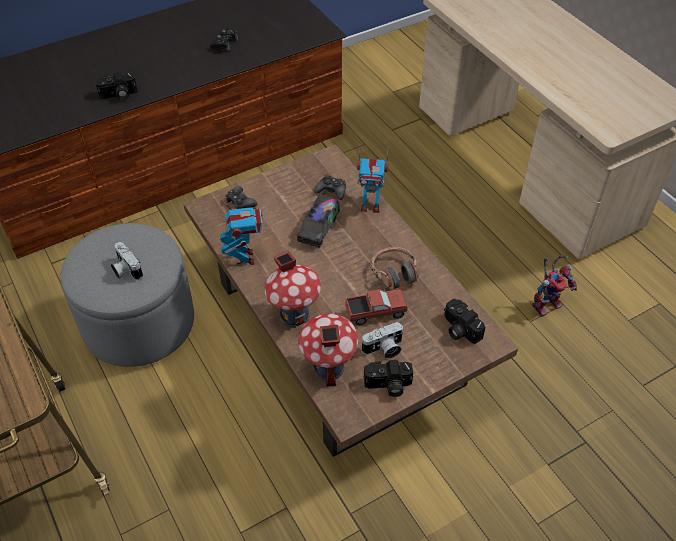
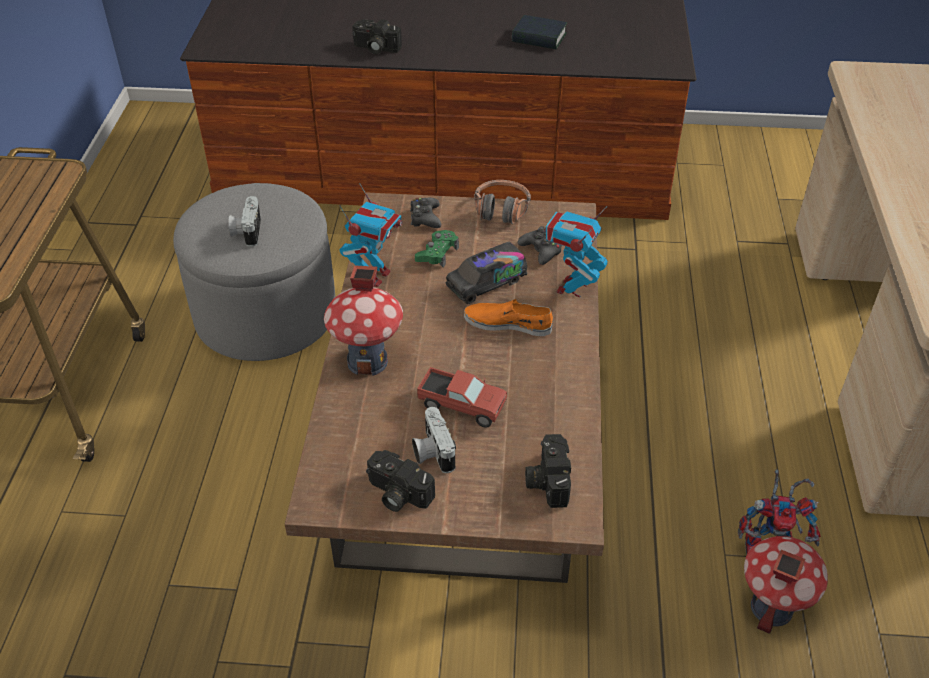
camera: 35 degrees right, 5 degrees down
(224, 43) = (539, 38): black game controller -> book
(270, 223) = (437, 253): none -> green game controller
(328, 367) = (349, 436): toy house -> toy house (771, 608)
(354, 247) = (508, 323): none -> orange shoe
(370, 206) = (571, 288): toy robot -> toy robot turned 75 degrees clockwise
(384, 349) = (432, 452): camera -> camera turned 60 degrees clockwise
(394, 273) = (527, 375): headphones -> headphones (501, 210)

